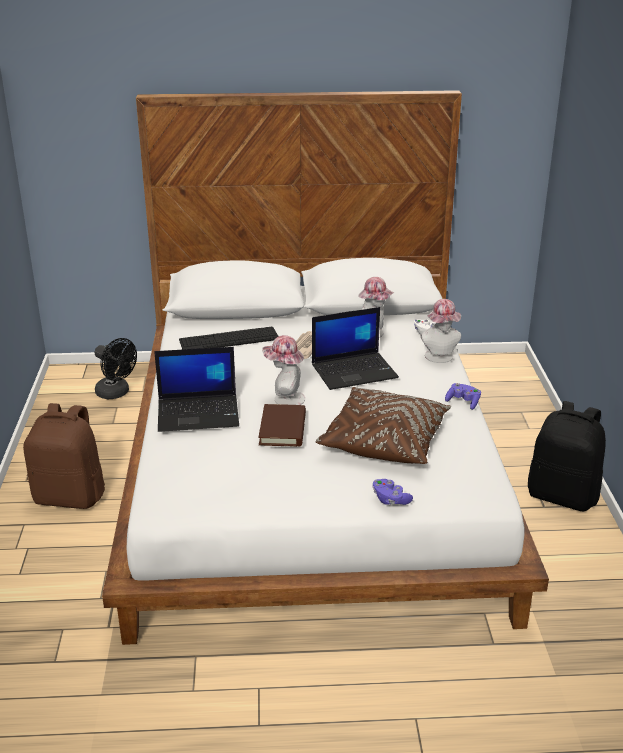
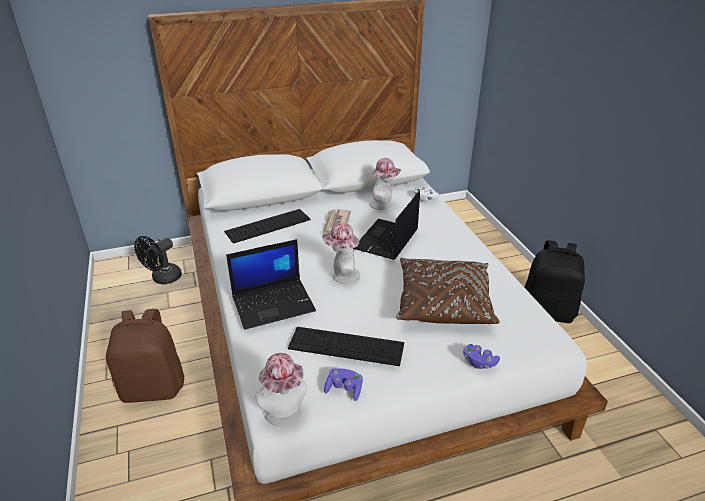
camera: 15 degrees left, 5 degrees up
(116, 393) = (163, 279): black fan -> black fan turned 105 degrees clockwise
(254, 462) = (346, 346): none -> keyboard
(282, 429) = (355, 307): brown book -> none
(355, 371) = (386, 240): laptop -> laptop turned 150 degrees clockwise
(440, 358) = (446, 218): hat -> hat (285, 415)
(463, 402) = (485, 255): purple game controller -> purple game controller (344, 389)

